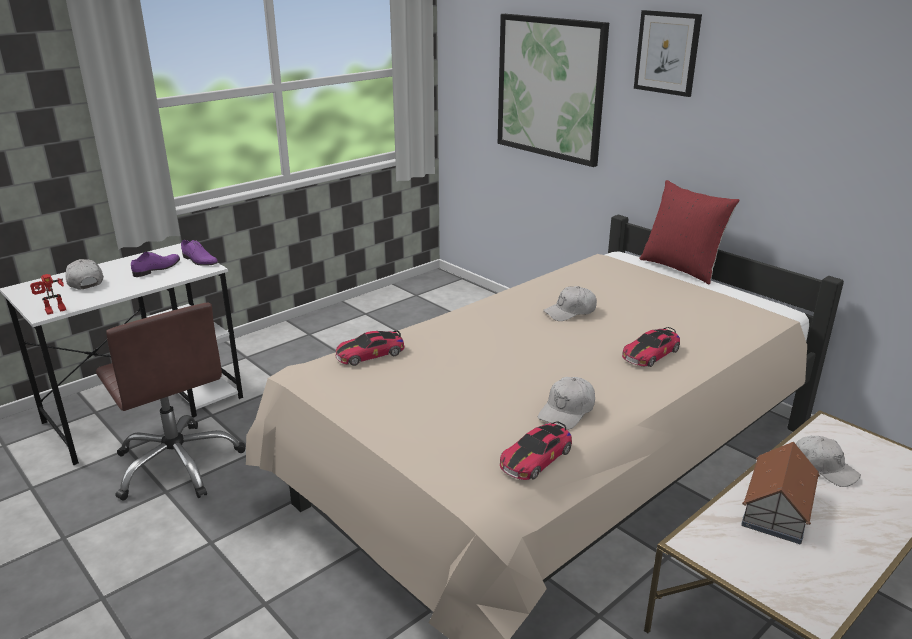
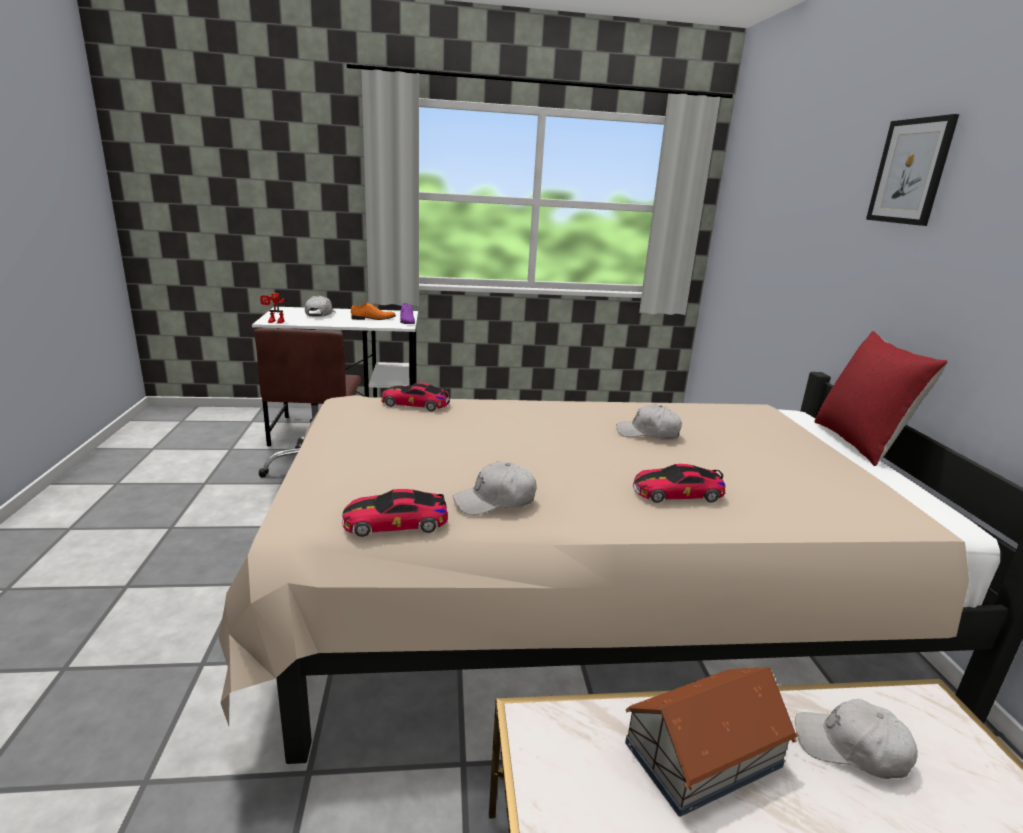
camera: 35 degrees right, 5 degrees down
(157, 268) = (373, 318): purple shoe -> orange shoe
(550, 88) = (793, 226): picture -> none
(824, 468) = (851, 748): white cap -> white cap turned 120 degrees clockwise

